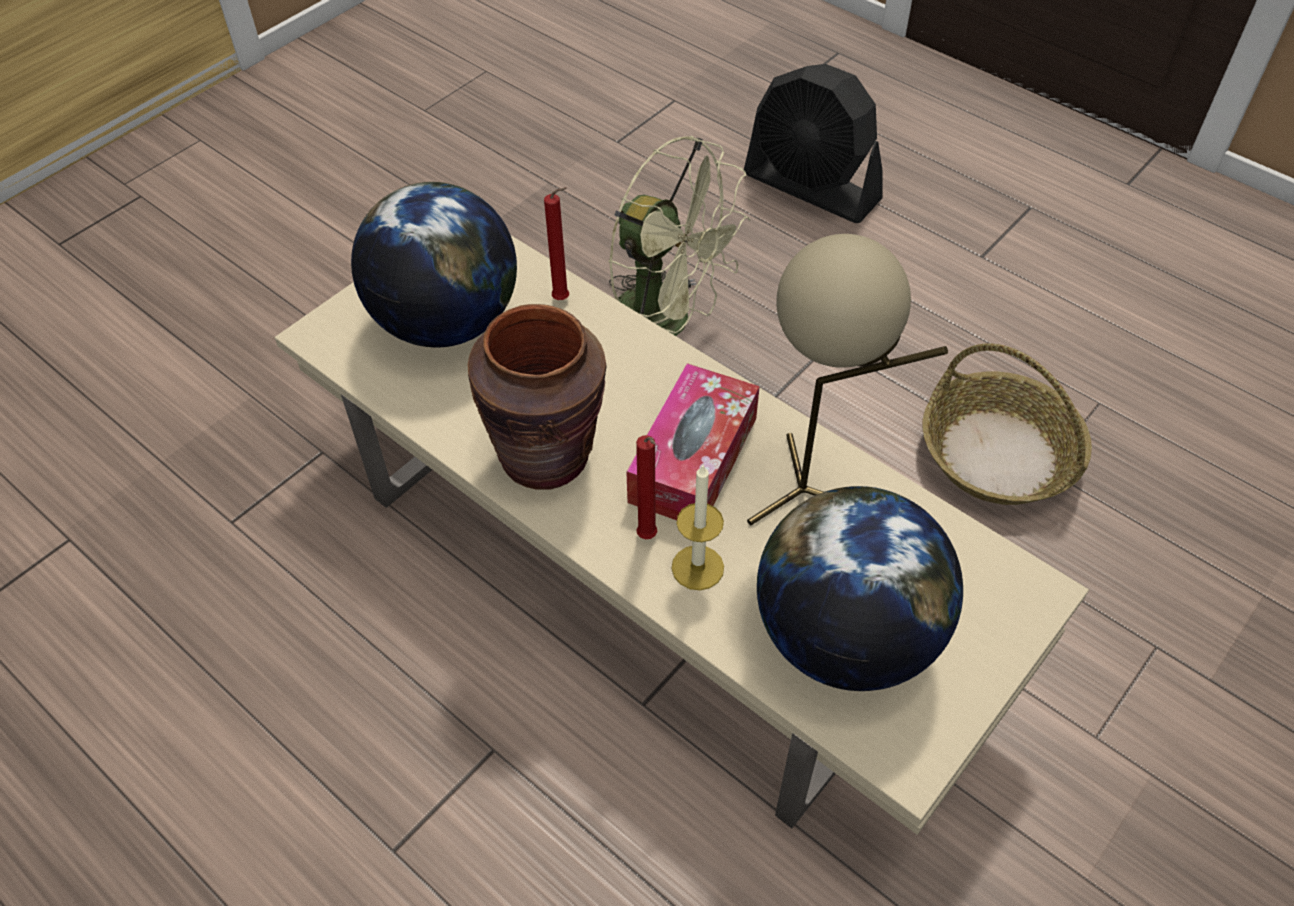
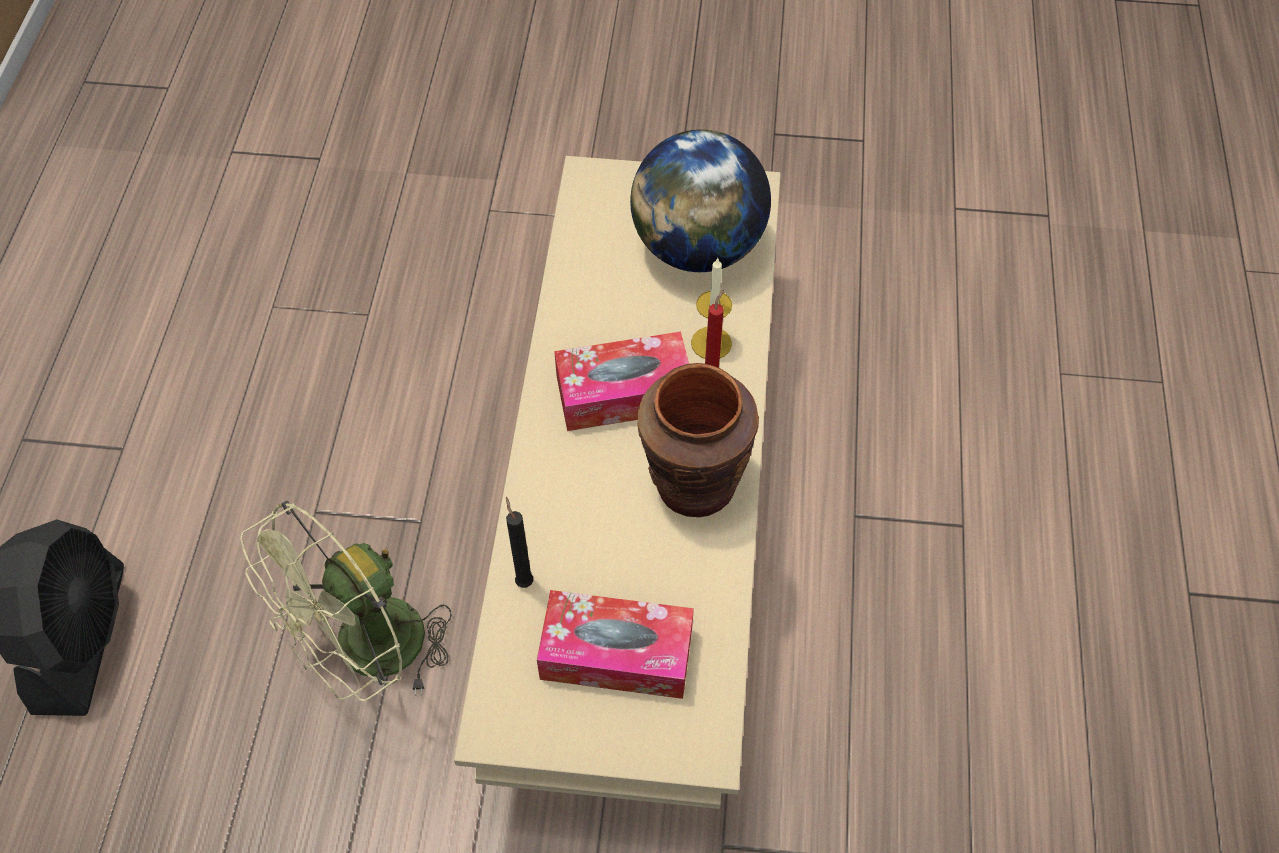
camera: 125 degrees left, 5 degrees up
(446, 322) = (616, 654): globe -> tissue box
(563, 300) = (523, 580): red candle -> black candle
(667, 322) = (367, 654): green fan -> green fan turned 135 degrees counterclockwise
(813, 493) = (599, 312): beige table lamp -> none
(999, 455) = (372, 346): basket -> none

